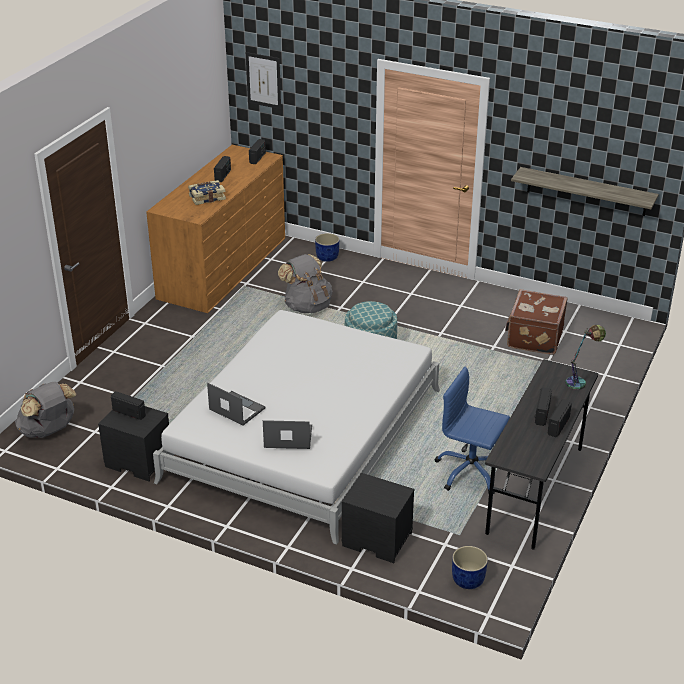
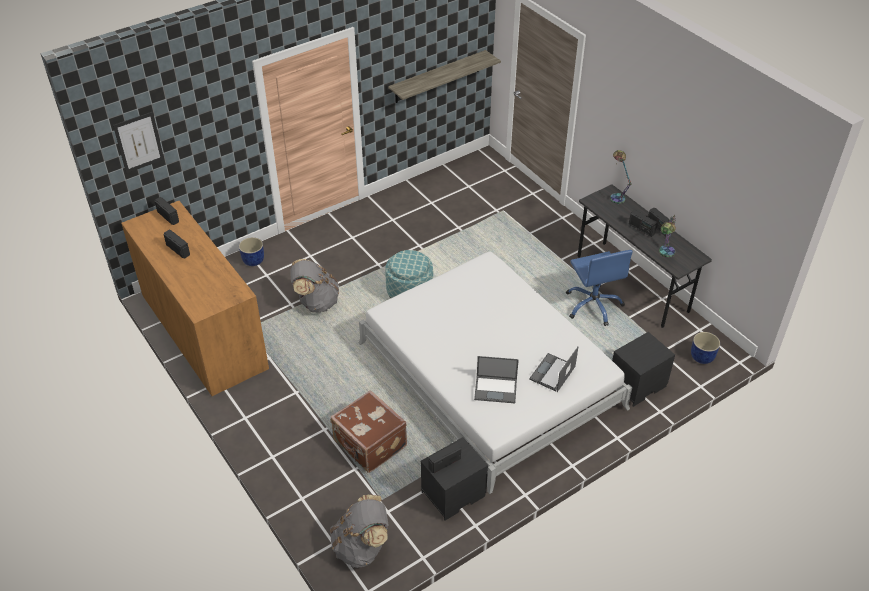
camera: 60 degrees left, 10 degrees up
(207, 197) = (209, 274): book -> none
(236, 408) = (496, 389): laptop -> laptop turned 150 degrees counterclockwise
(470, 472) = (593, 305): blue office chair -> blue office chair turned 75 degrees counterclockwise
(514, 442) = (664, 255): none -> table lamp
(533, 337) = (464, 204): brown suitcase -> brown suitcase (369, 445)

